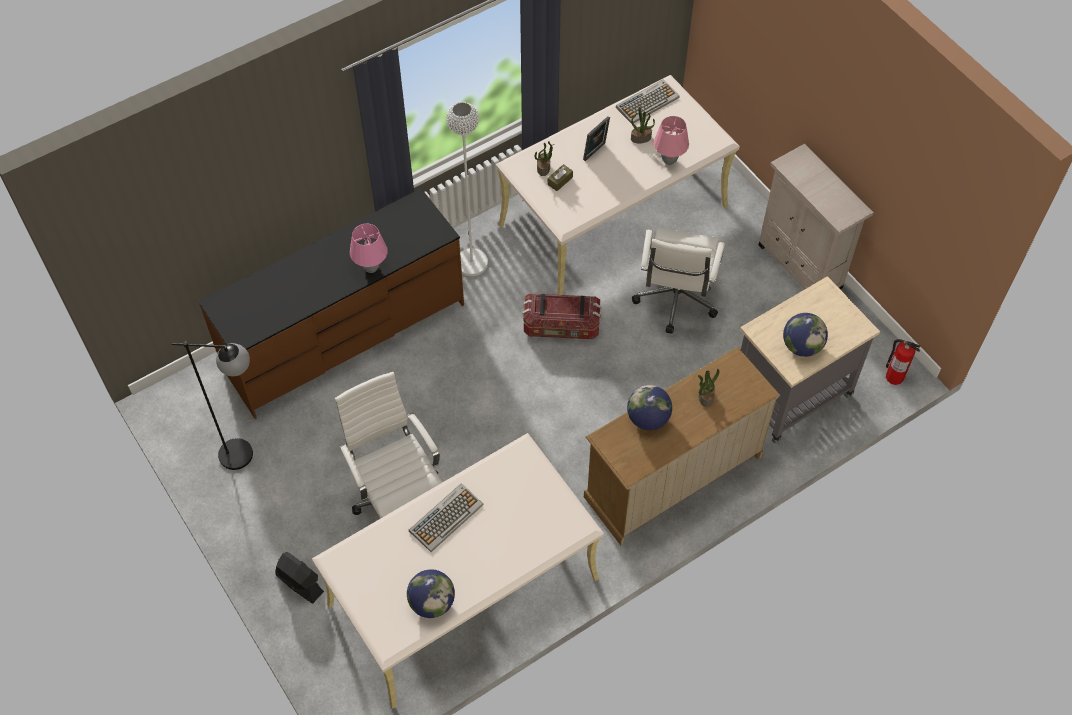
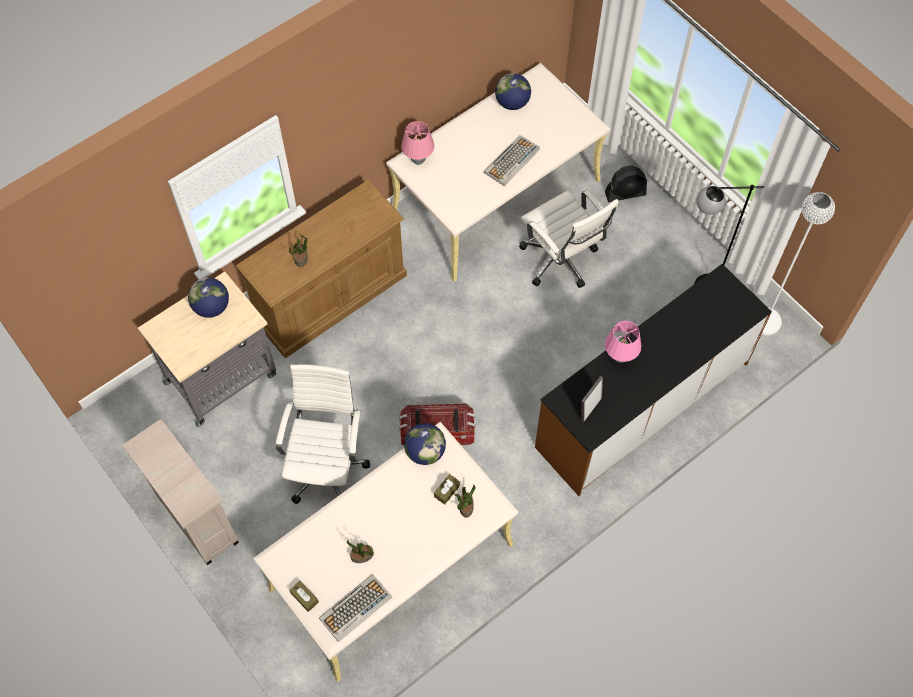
camera: 175 degrees right, 5 degrees up
(299, 583) = (625, 193): black fan -> black fan turned 45 degrees counterclockwise
(472, 263) = (534, 496): white floor lamp -> white floor lamp (765, 322)
(595, 152) = (411, 531): picture frame -> picture frame (589, 408)
(648, 419) = (351, 235): globe -> globe (425, 451)
(669, 160) = (331, 528): pink table lamp -> pink table lamp (418, 160)
(692, 112) = (304, 597): none -> brown tissue box
(894, 376) = (122, 405): fire extinguisher -> none

